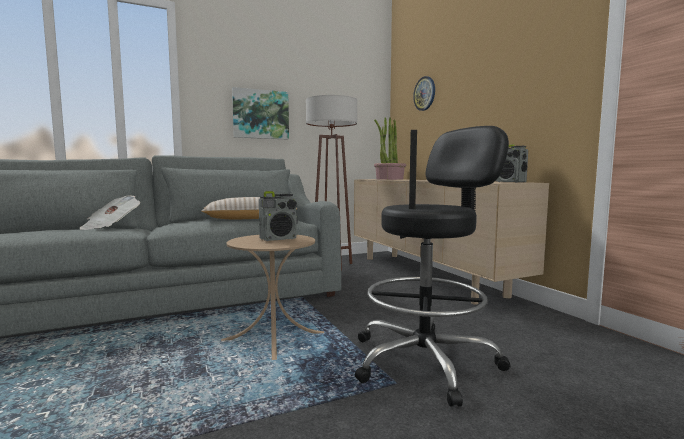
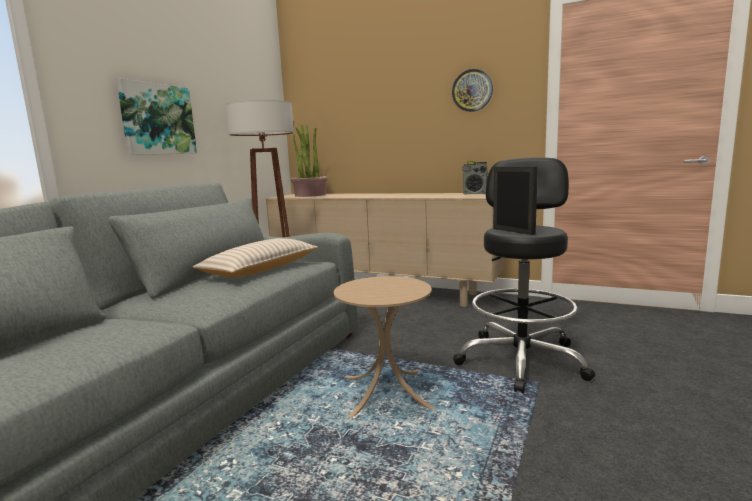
camera: 40 degrees left, 5 degrees up
(111, 226) = (101, 326): newspaper -> none
(279, 239) = (384, 285): radio -> none
(424, 93) = (344, 99): wall clock -> wall clock (472, 90)

